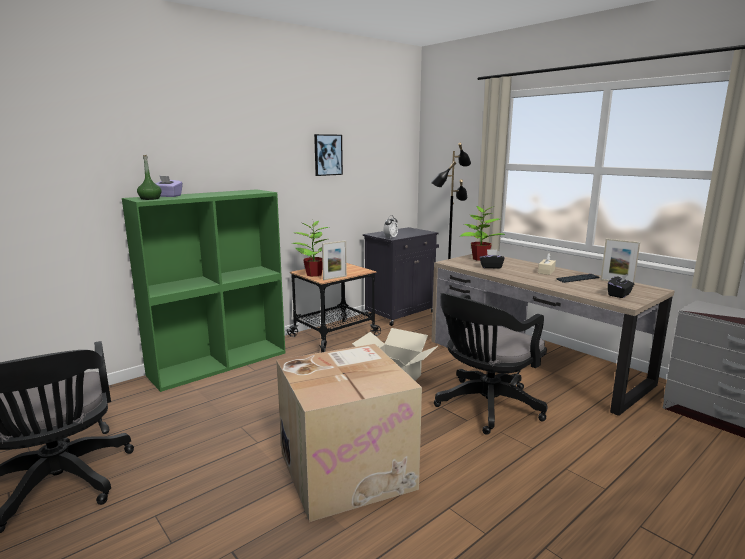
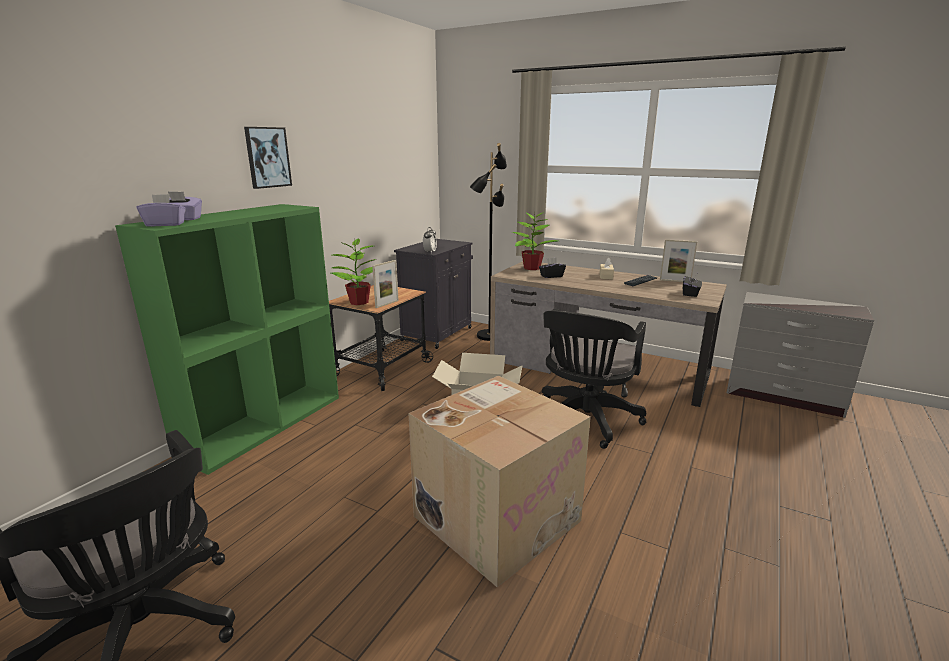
camera: 20 degrees left, 5 degrees up
(150, 199) = (165, 224): green bottle -> purple tissue box
(328, 155) = (353, 158): picture -> picture (267, 157)

